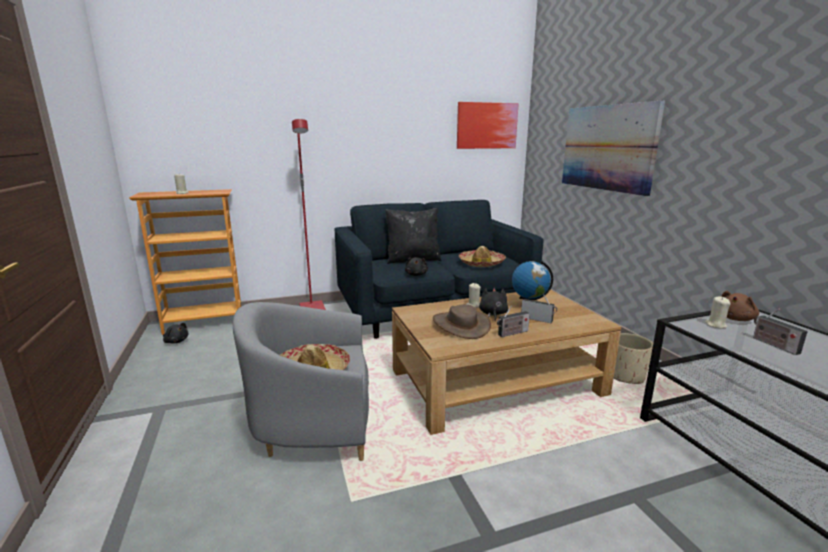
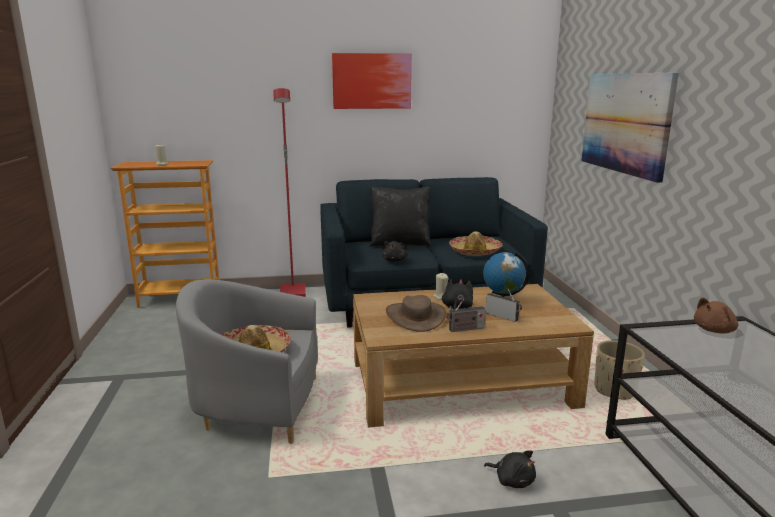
camera: 10 degrees right, 0 degrees up
(176, 341) = (149, 315): black plush toy -> black plush toy (512, 480)
(486, 125) = (501, 91): picture -> picture (372, 81)
(715, 325) = (684, 335): beige candle -> none
(773, 344) = (732, 360): radio -> none

